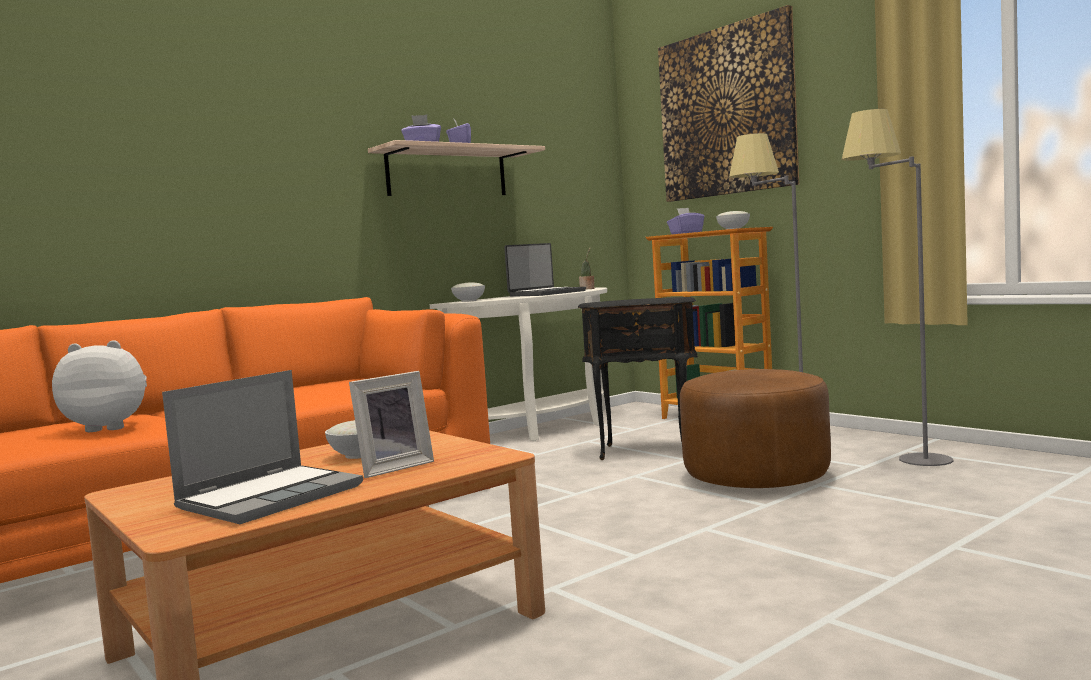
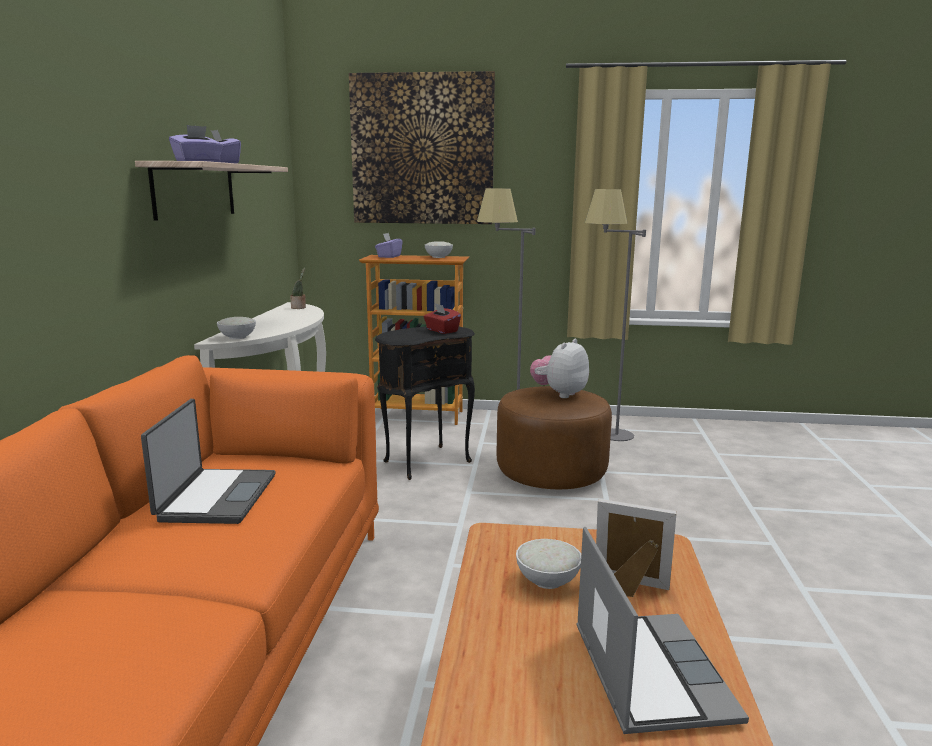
camera: 45 degrees left, 10 degrees up
(109, 427) = (131, 644): plush toy -> plush toy (559, 394)
(393, 467) = (629, 588): picture frame -> picture frame turned 75 degrees counterclockwise
(546, 293) = (285, 319): laptop -> laptop (215, 497)
(657, 299) = (441, 331): none -> red tissue box

